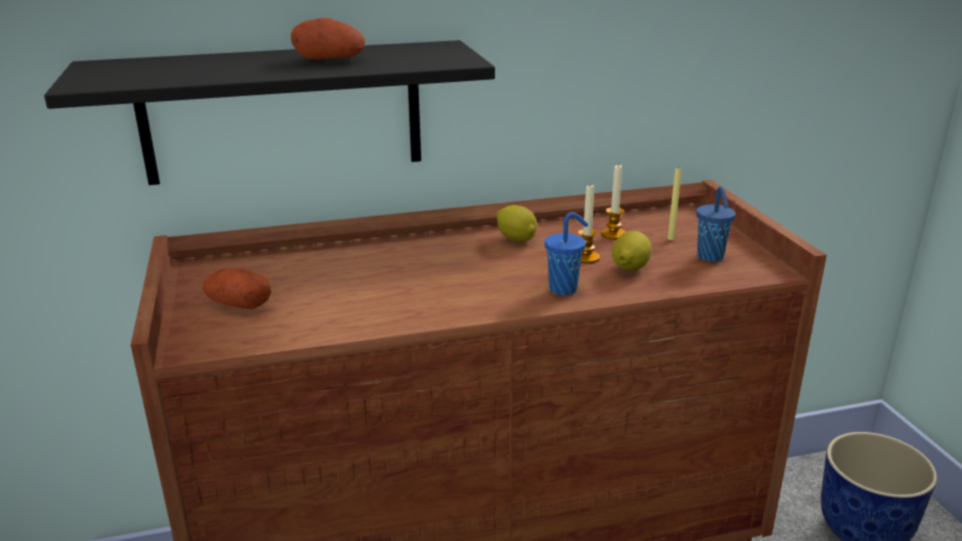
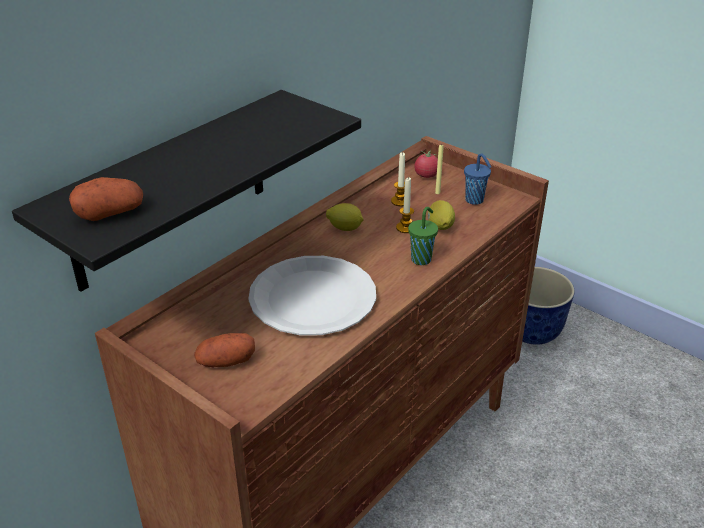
camera: 35 degrees left, 10 degrees up
(330, 59) = (235, 144): potato -> potato (110, 213)
(395, 283) = (312, 298): none -> white plate
(564, 289) = (422, 259): blue cup -> green cup
(679, 221) = (426, 175): none -> tomato

